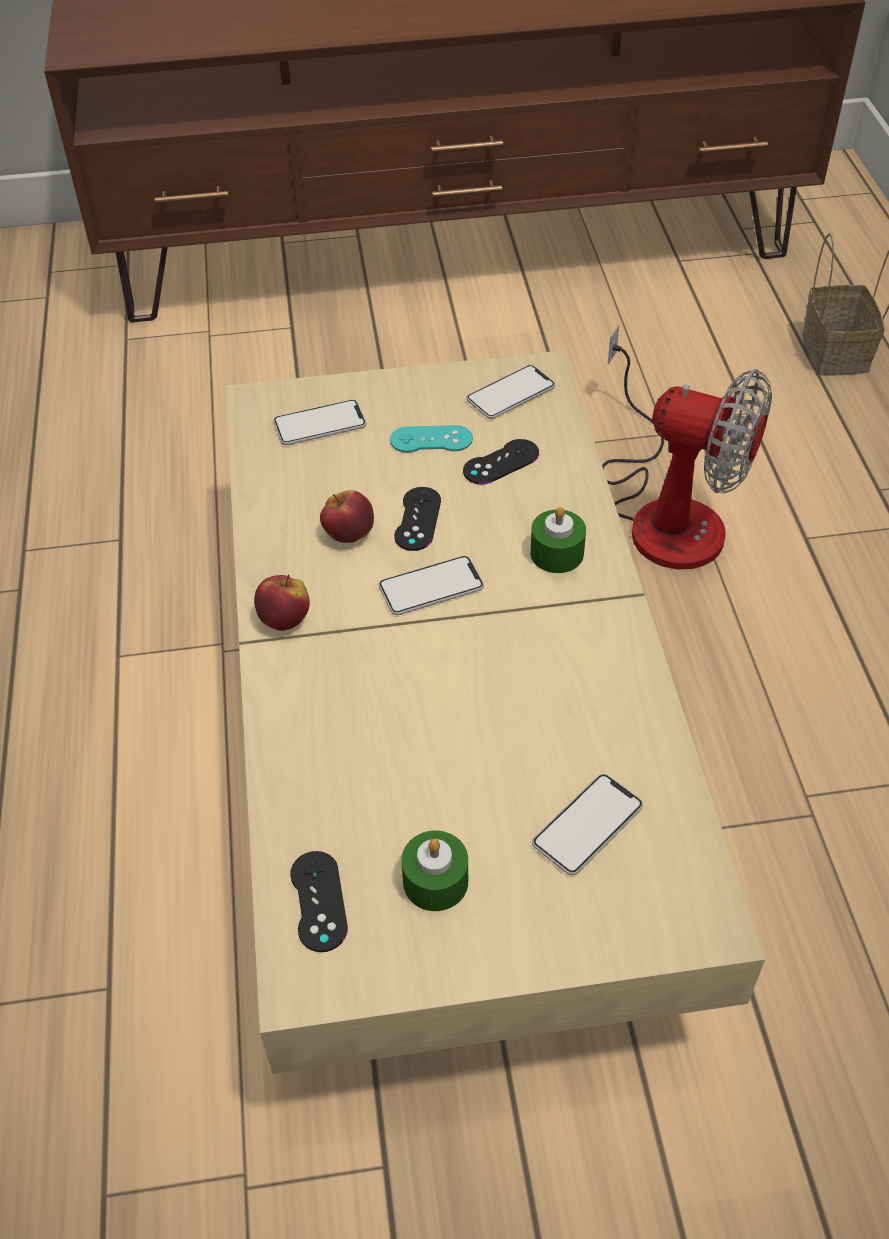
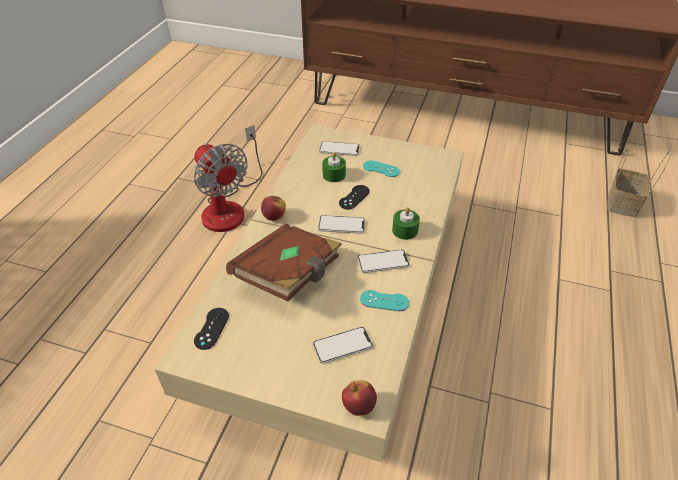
camera: 25 degrees right, 5 degrees down
(349, 534) = (322, 194): apple -> apple (358, 406)
(399, 728) = (290, 275): none -> brown book
(435, 881) = (262, 341): green candle -> green candle (334, 175)
(501, 462) = (405, 187): black game controller -> none
(510, 394) = (427, 161): phone -> phone (383, 262)
(606, 708) = (384, 301): none -> turquoise game controller
(666, 510) = (496, 244): fan -> fan (229, 206)

